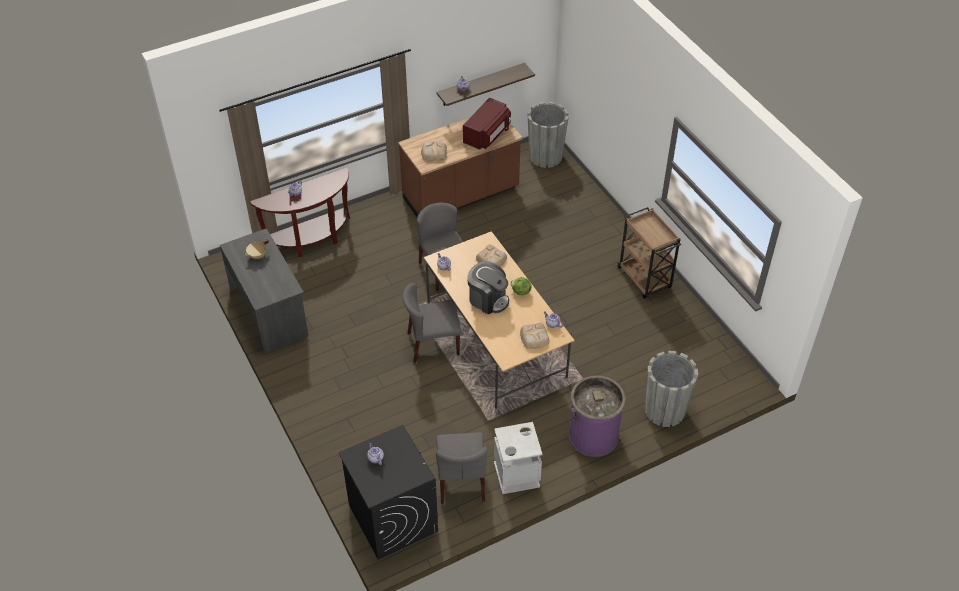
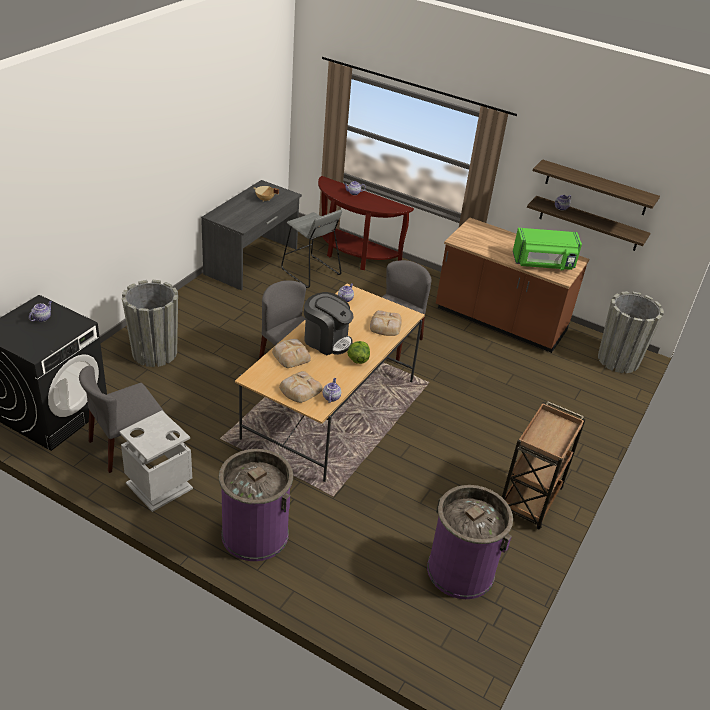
camera: 55 degrees right, 10 degrees down
(315, 279) = (310, 272): none -> grey stool
(433, 152) = (479, 240): bread -> bread (291, 355)
(478, 58) = (596, 188): none -> shelf
(487, 135) = (543, 264): red microwave -> green microwave
(488, 299) = (327, 340): coffee machine -> coffee machine turned 60 degrees counterclockwise
(664, 410) = (340, 591): grey planter -> grey planter (154, 353)
(680, 343) = (460, 570): none -> purple trash can

